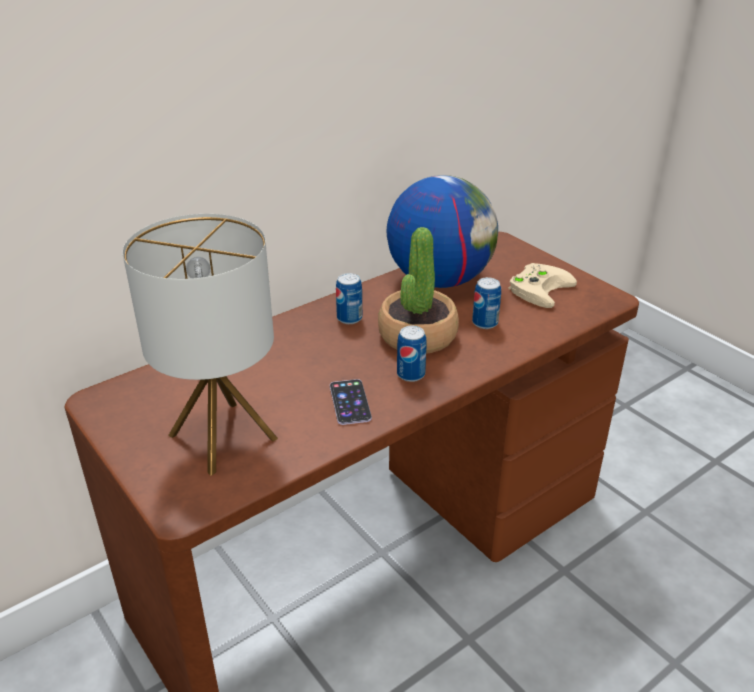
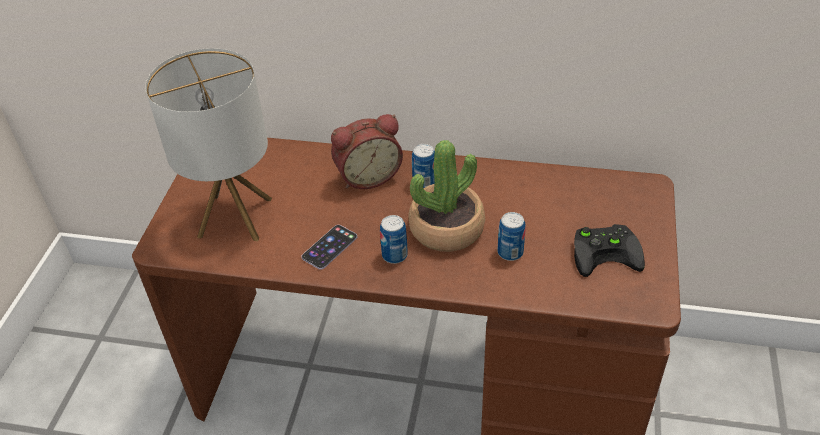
camera: 50 degrees right, 10 degrees up
(295, 339) = (367, 176): none -> alarm clock
(439, 280) = (538, 192): globe -> none
(539, 287) = (607, 252): beige game controller -> black game controller

